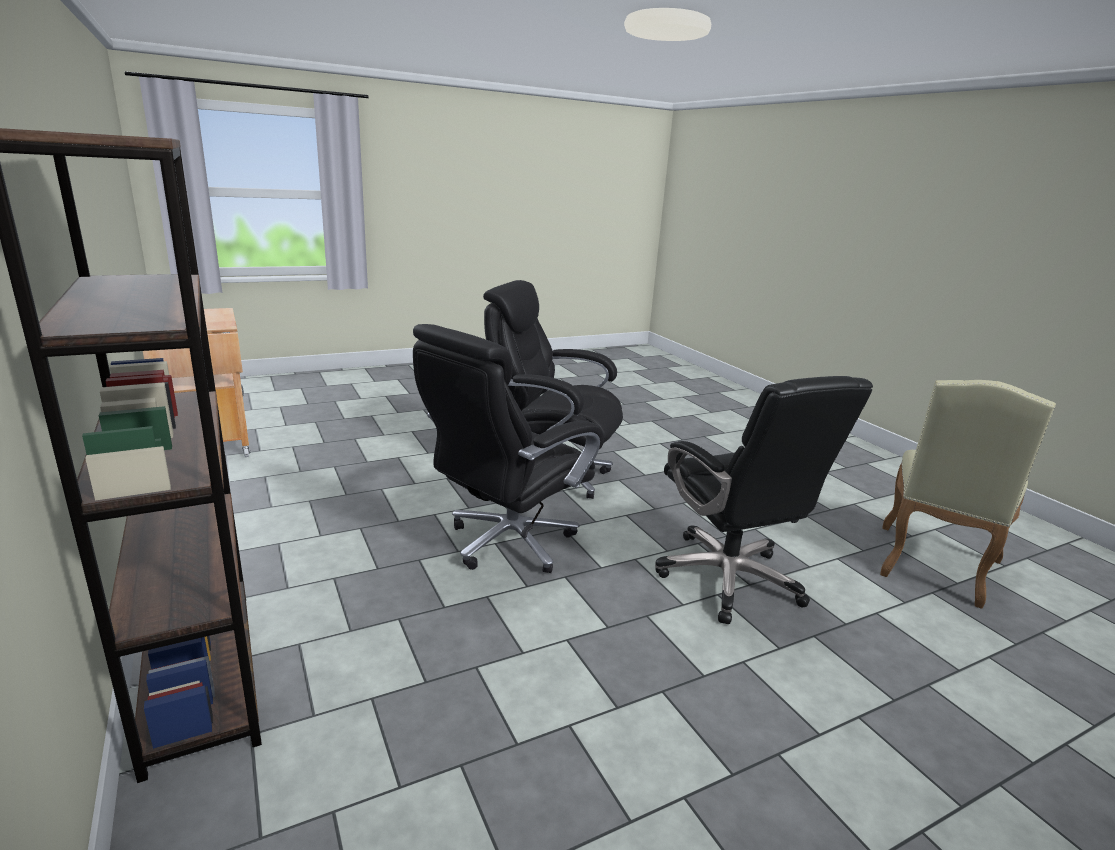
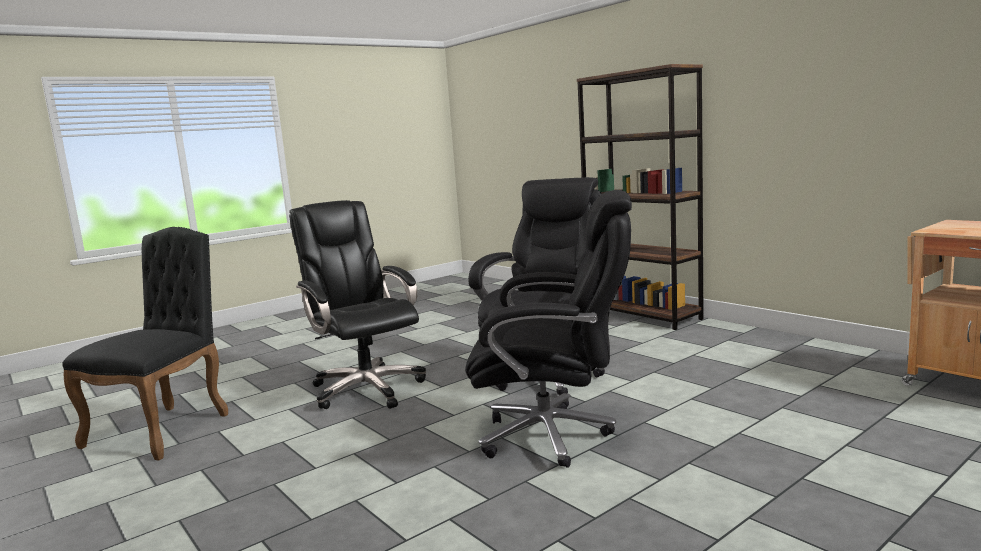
camera: 170 degrees right, 10 degrees down
(934, 567) = (163, 430): beige chair -> black chair

